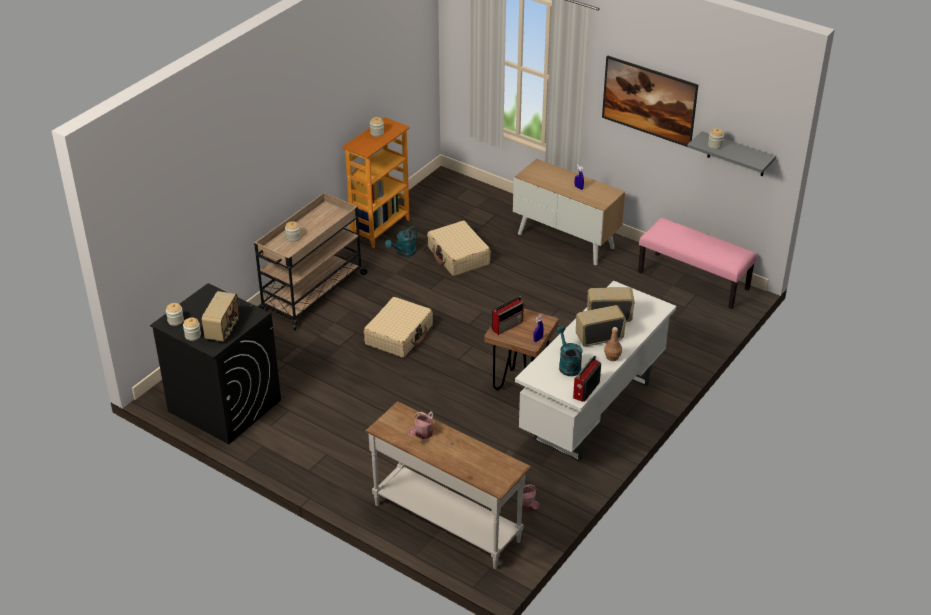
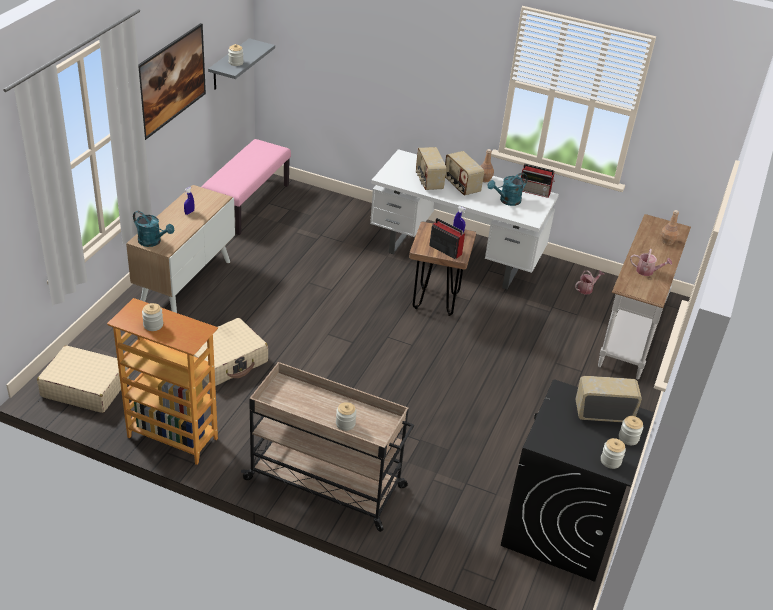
camera: 105 degrees left, 0 degrees up
(399, 335) = (386, 393): beige suitcase -> beige suitcase (85, 387)
(404, 253) = (225, 408): turquoise watering can -> turquoise watering can (153, 242)
(472, 467) = (667, 241): none -> brown bottle

